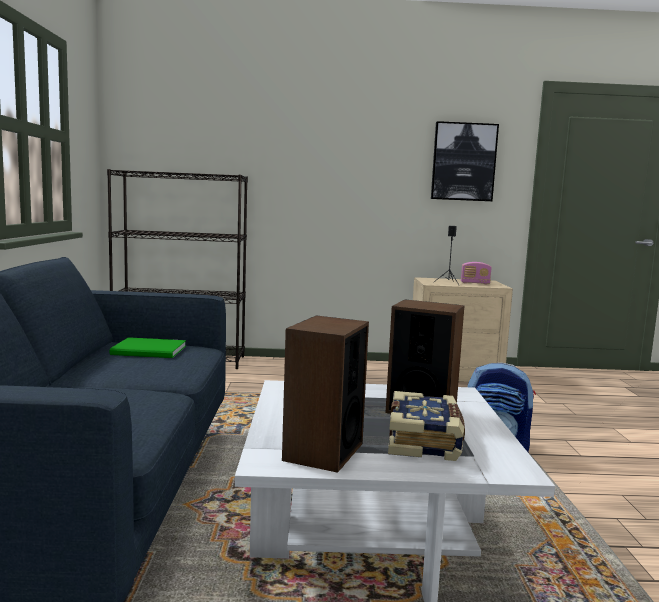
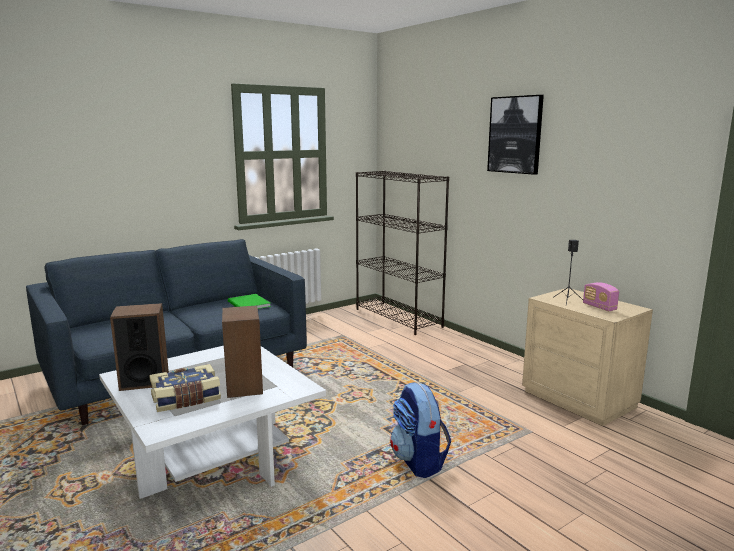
camera: 55 degrees right, 5 degrees up
(463, 162) = (631, 165): picture -> picture (515, 135)

